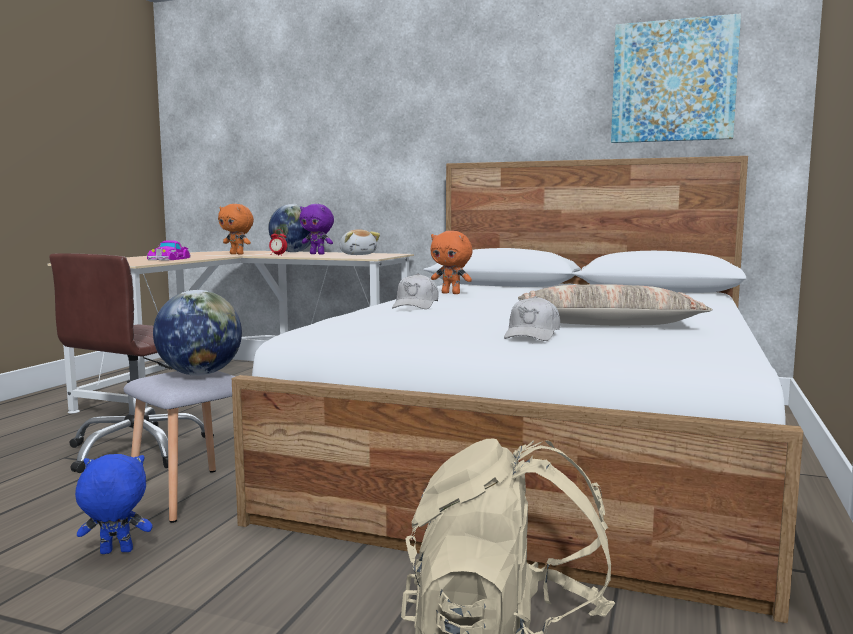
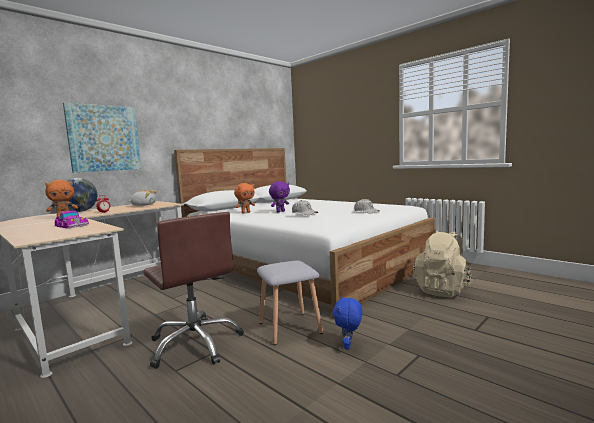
camera: 65 degrees left, 0 degrees up
(200, 374) = (288, 263): globe -> none
(318, 254) = (116, 208): purple plush toy -> purple plush toy (280, 211)
(606, 324) = (348, 207): pillow -> none
(673, 81) = (257, 118): picture -> picture (104, 138)

